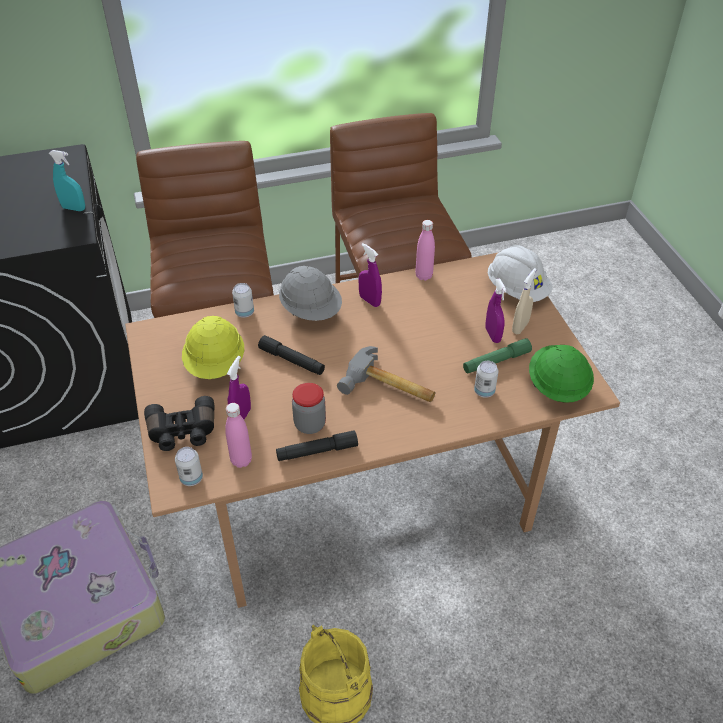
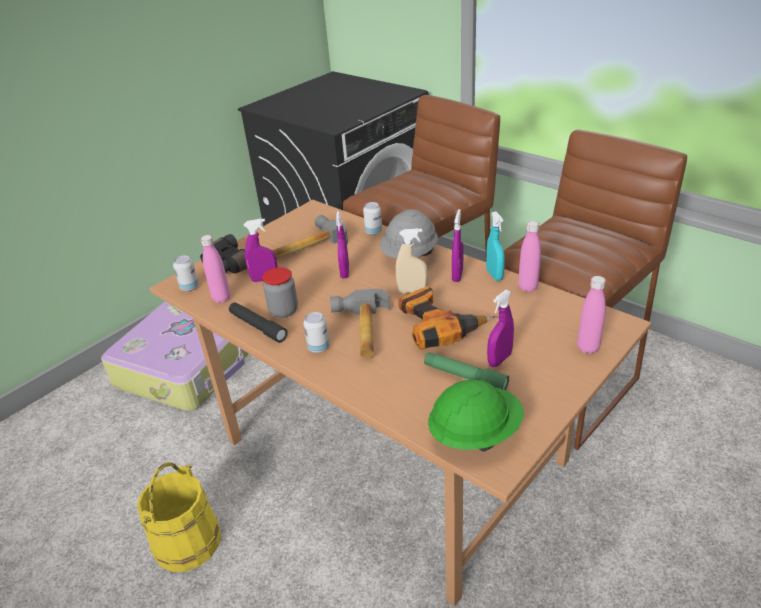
camera: 60 degrees right, 10 degrees down
(74, 208) = (357, 115): turquoise spray bottle -> turquoise spray bottle (494, 275)
(216, 365) = (307, 246): yellow hard hat -> hammer
(292, 360) = (345, 272): black flashlight -> purple spray bottle
(423, 341) = (441, 324): none -> power drill
(484, 391) = (414, 386): can -> can (318, 347)
(517, 290) = (587, 348): white hard hat -> pink bottle
(520, 327) = (534, 372): beige spray bottle -> beige spray bottle (412, 291)

